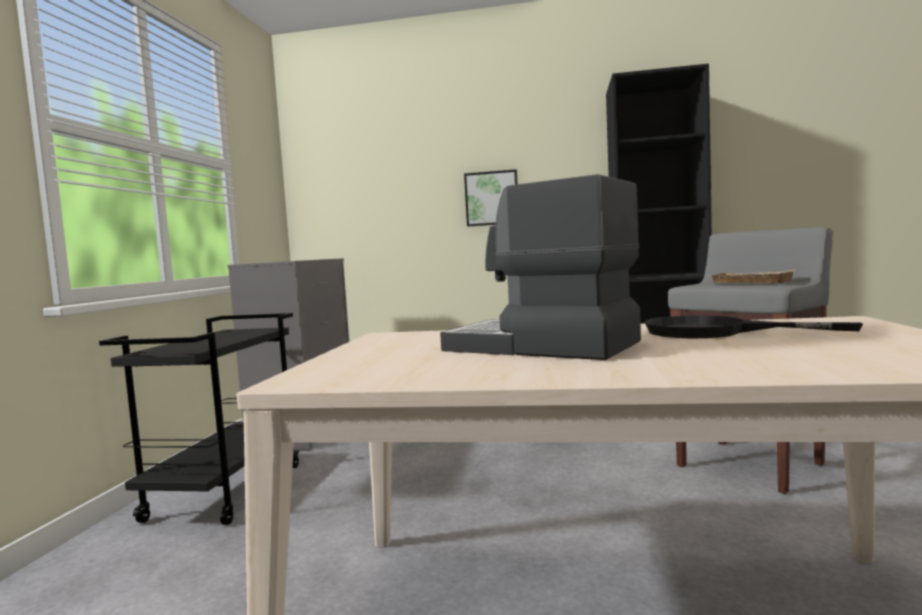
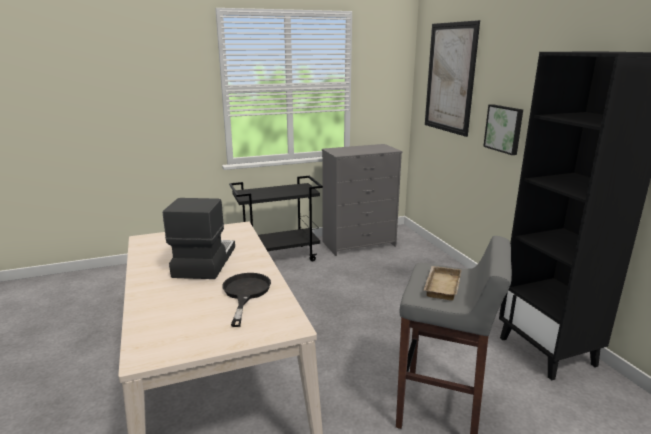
camera: 60 degrees right, 15 degrees up
(373, 157) = (449, 78): none -> picture

